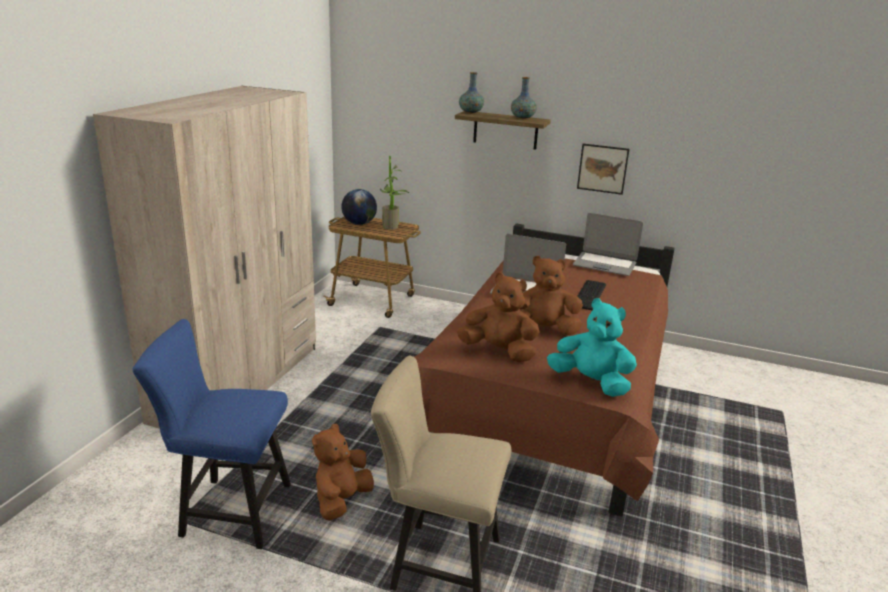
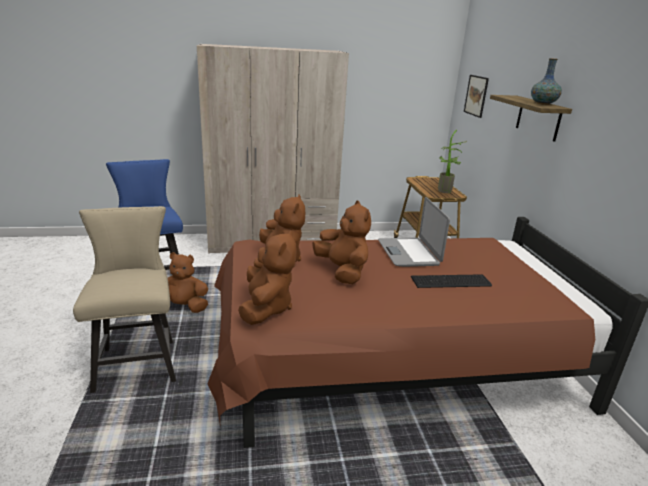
camera: 60 degrees right, 0 degrees up
(359, 224) = (430, 183): globe -> none
(470, 112) = (512, 96): vase -> none
(591, 383) = (266, 308): turquoise plush toy -> brown plush toy
(602, 168) = (603, 174): picture -> picture (476, 95)
(604, 264) = (543, 279): laptop -> none

